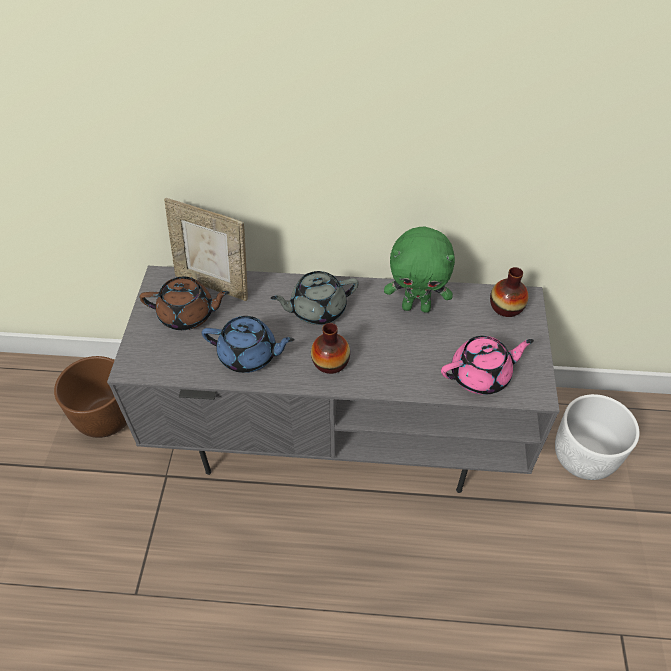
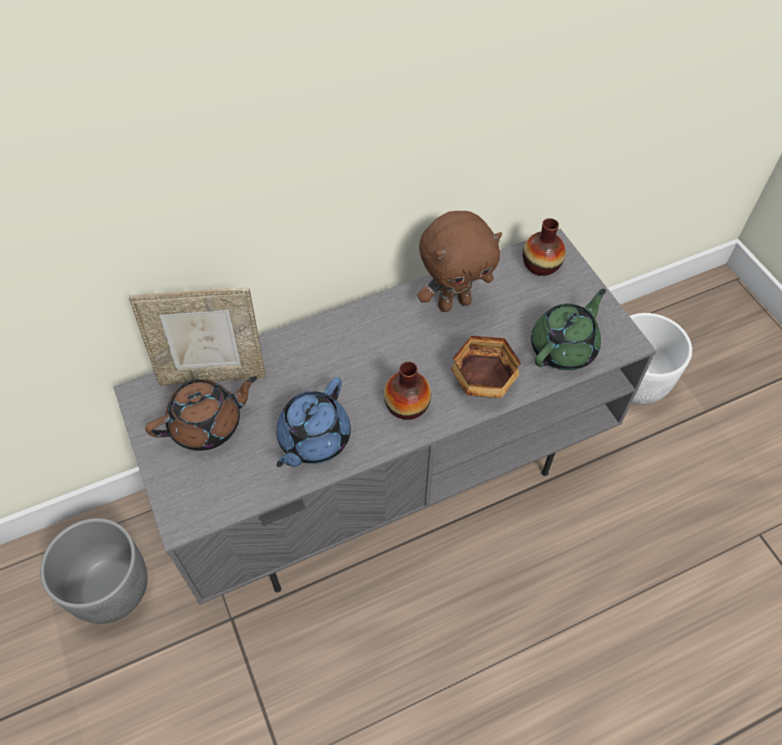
camera: 30 degrees left, 5 degrees up
(105, 416) = (110, 589): brown planter -> grey planter
(249, 355) = (313, 439): blue teapot -> blue teapot turned 135 degrees clockwise
(317, 309) = (352, 352): grey teapot -> none
(397, 371) = (481, 382): none -> bowl
(416, 307) = (454, 302): green plush toy -> brown plush toy
(481, 375) = (564, 347): pink teapot -> green teapot

